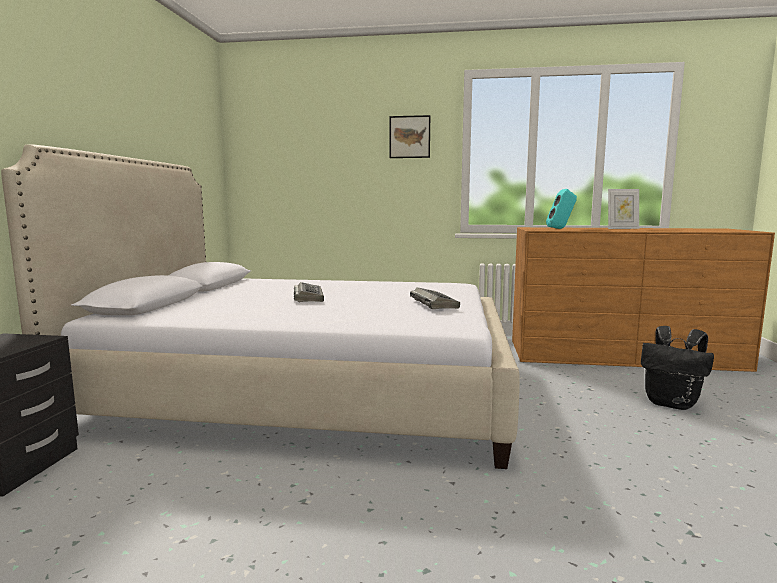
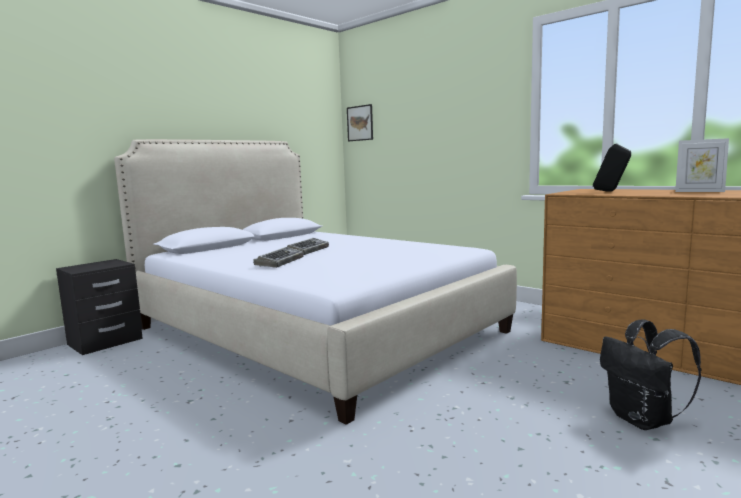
camera: 35 degrees right, 0 degrees up
(409, 137) = (480, 96): picture -> picture (360, 123)
(433, 303) = (376, 265): keyboard -> keyboard (280, 262)
(560, 228) = (610, 191): turquoise speaker -> black speaker

